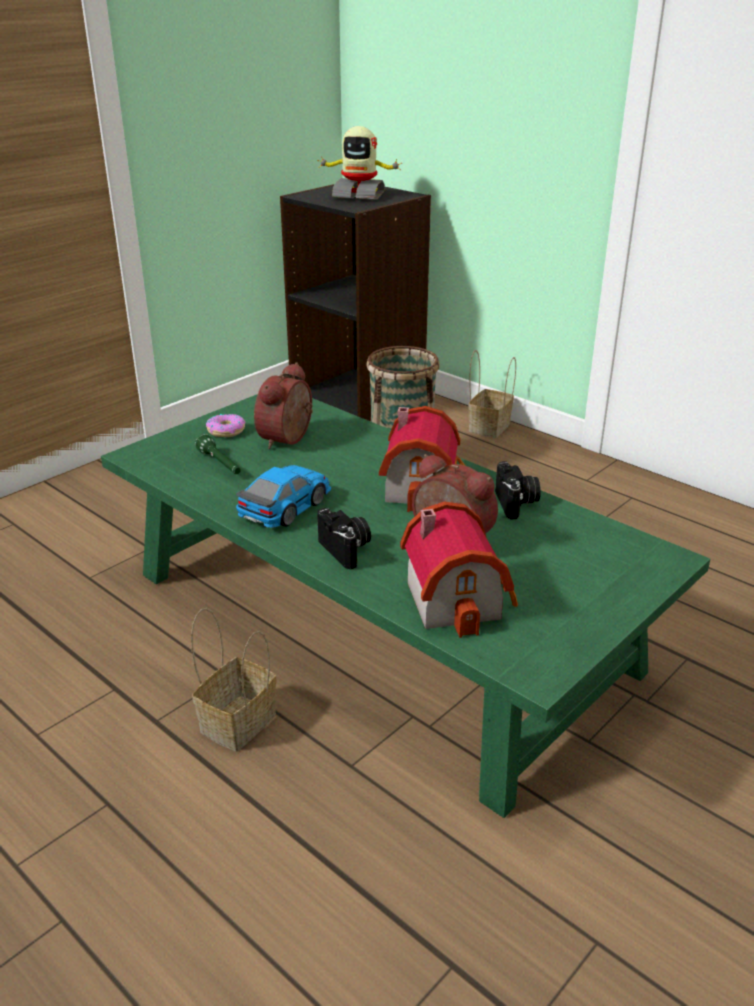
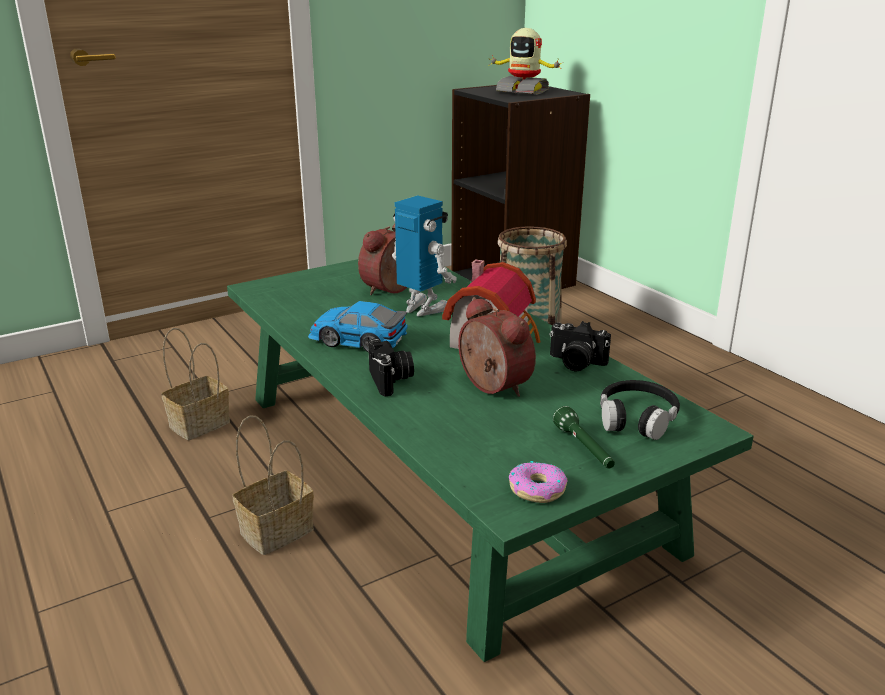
camera: 15 degrees right, 5 degrees down
(220, 464) = (321, 302): green flashlight -> green flashlight (584, 449)
(226, 431) = (342, 277): donut -> donut (537, 489)
(285, 506) = (358, 340): toy car -> toy car turned 120 degrees counterclockwise
(334, 459) = (423, 309): none -> toy robot
(459, 598) = (472, 433): toy house -> none
(489, 426) = (626, 317): basket -> basket (200, 423)
(517, 503) = (575, 363): camera -> camera turned 105 degrees clockwise
(602, 557) = (636, 418): none -> black headphones

